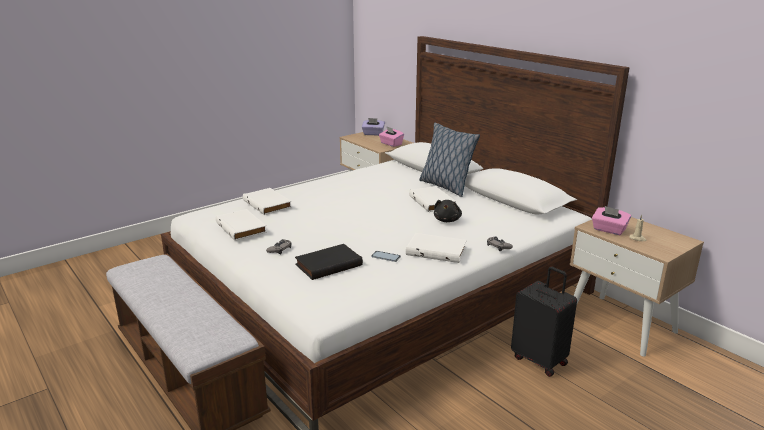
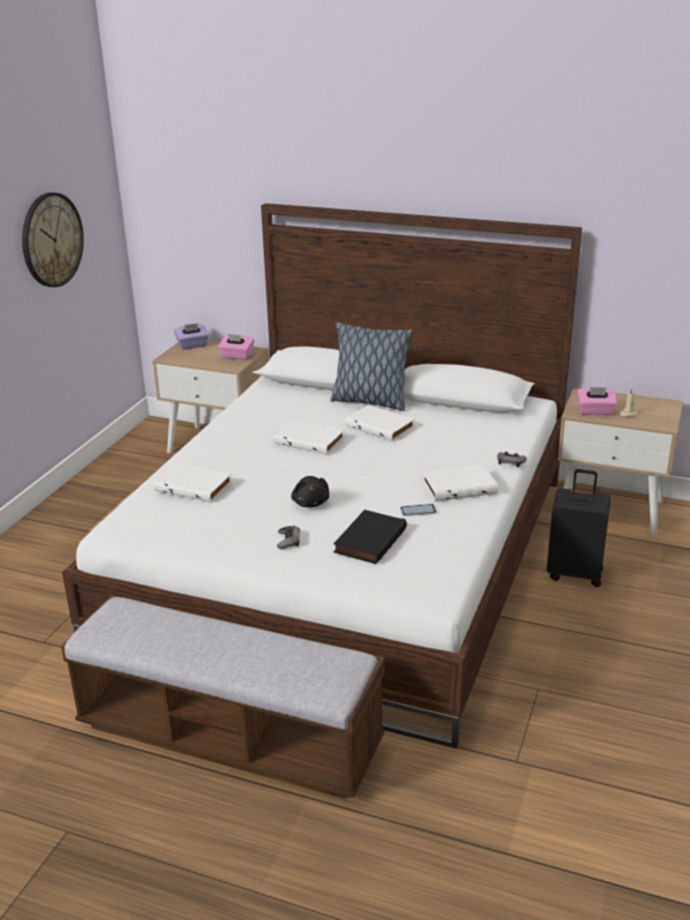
camera: 30 degrees left, 5 degrees up
(242, 227) = (207, 527): white book -> white book (310, 440)
(284, 43) = (51, 240): none -> wall clock
(447, 220) = (424, 445): black plush toy -> black plush toy (310, 502)

